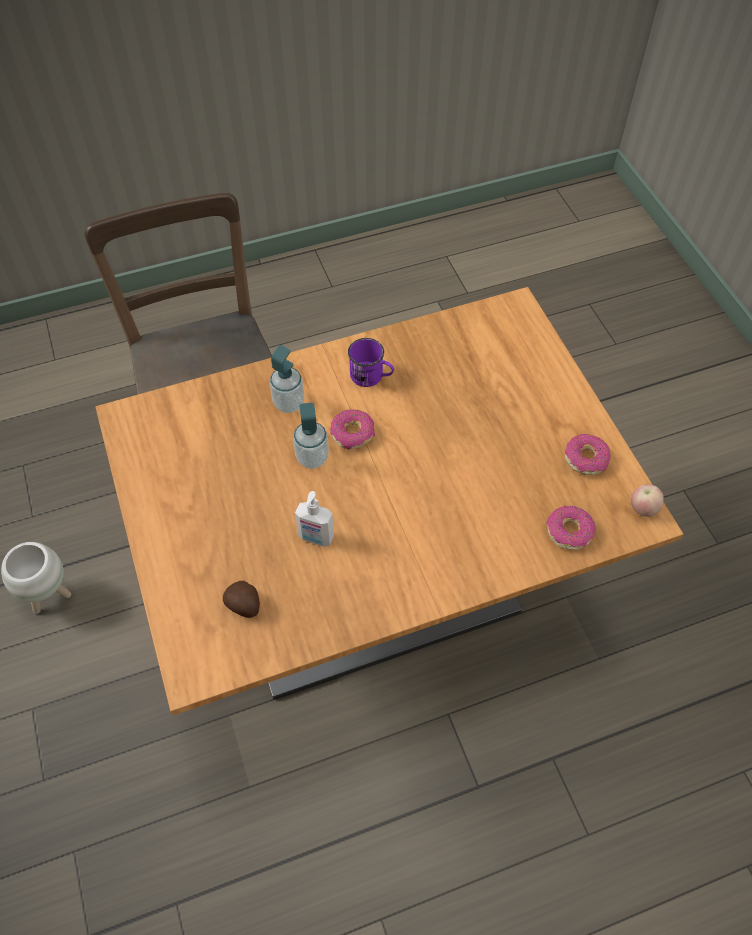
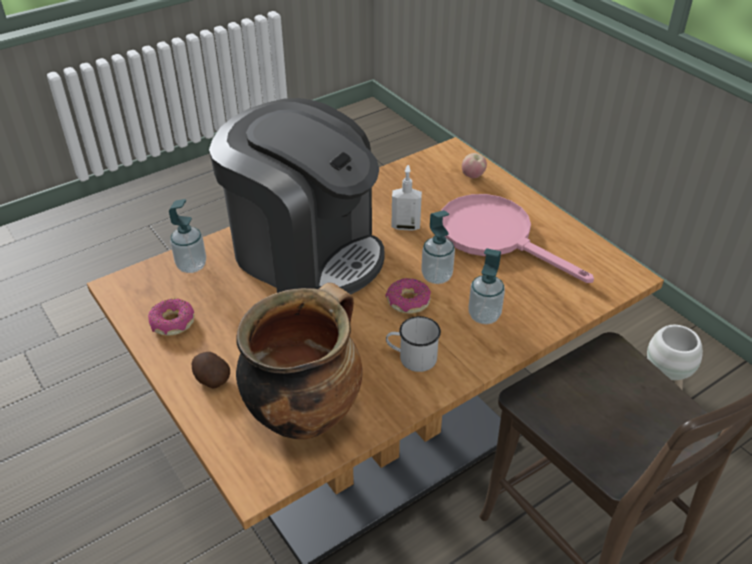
camera: 165 degrees right, 15 degrees down
(223, 498) = (496, 236): none -> pink frying pan
(244, 606) = (438, 183): potato -> potato (211, 379)
(371, 376) = (412, 358): purple mug -> white mug
(440, 522) = (306, 252): none -> coffee machine
(473, 348) = (304, 413): none -> cooking pot
(569, 531) = (191, 266): donut -> soap dispenser
(643, 509) = (121, 293): apple -> apple (472, 176)

